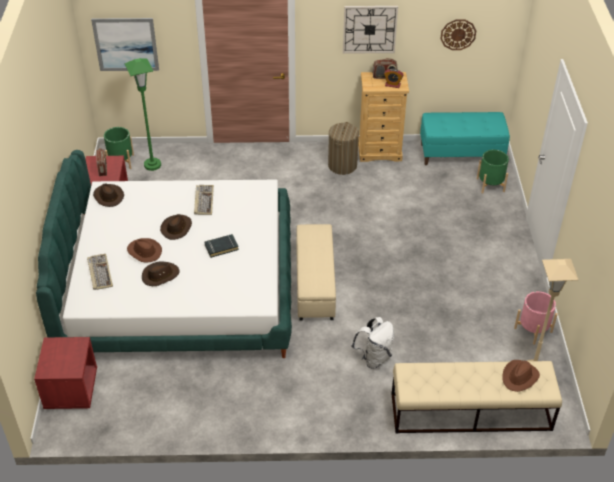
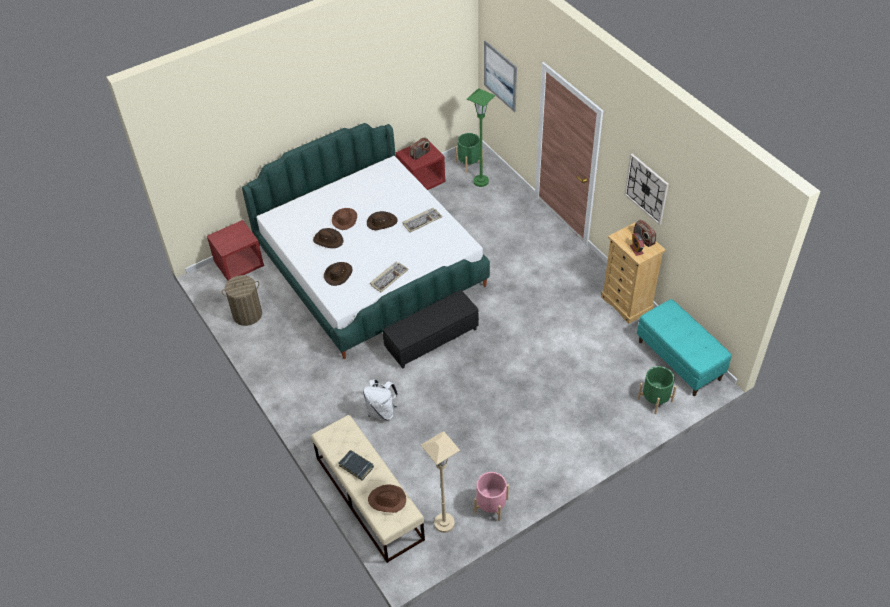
camera: 60 degrees right, 5 degrees up
(99, 273) = (308, 210): keyboard -> keyboard (389, 277)
(108, 196) = (384, 171): brown hat -> brown hat (338, 274)
(221, 247) = (381, 256): black book -> black book (356, 466)
(314, 283) = (431, 338): beige ottoman -> black ottoman
(342, 165) = (585, 288): laundry basket -> laundry basket (247, 314)
(458, 34) = (709, 248): wall clock -> none

